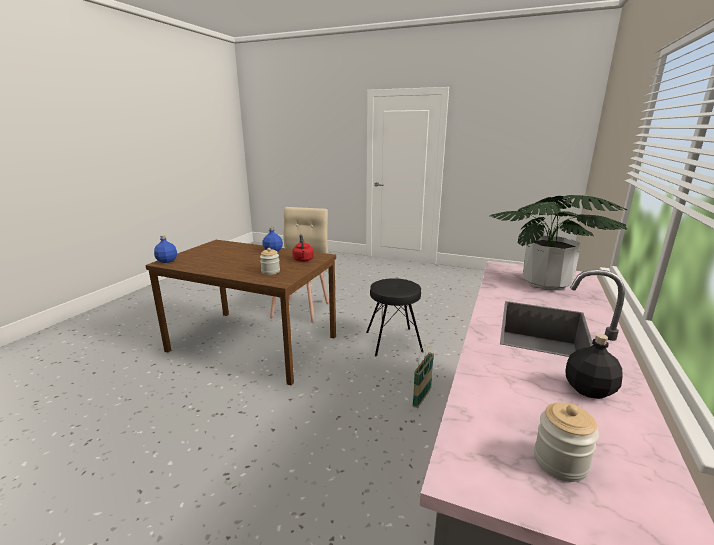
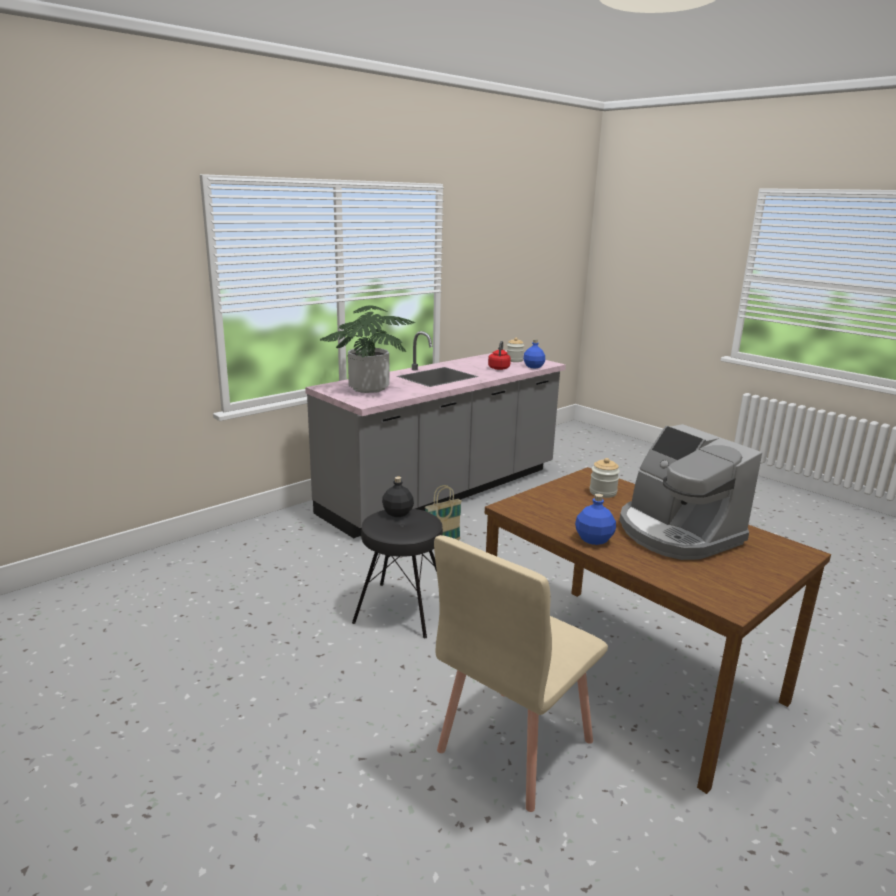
camera: 155 degrees left, 0 degrees up
(167, 261) = (796, 555): blue bottle -> blue bottle (533, 367)
(228, 259) = (676, 533): none -> coffee machine
(303, 260) = (546, 504): red kettle -> red kettle (499, 368)
(588, 389) = (470, 364): black bottle -> black bottle (398, 513)

